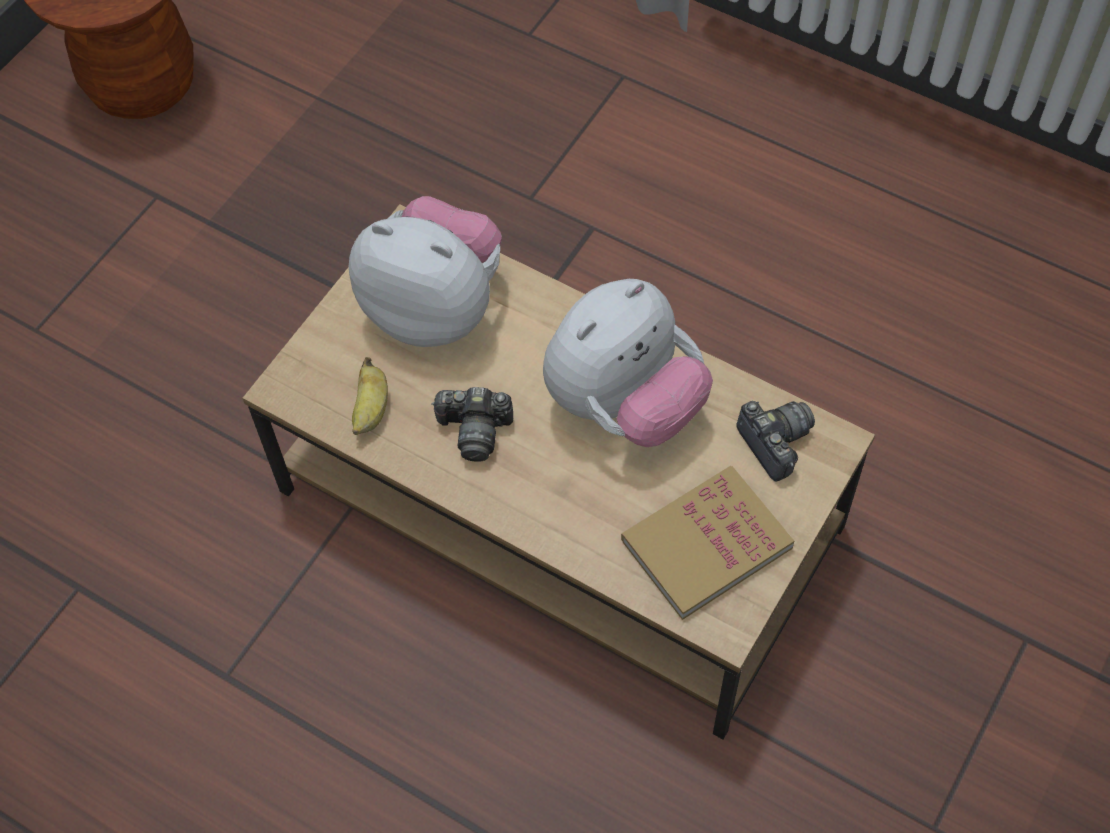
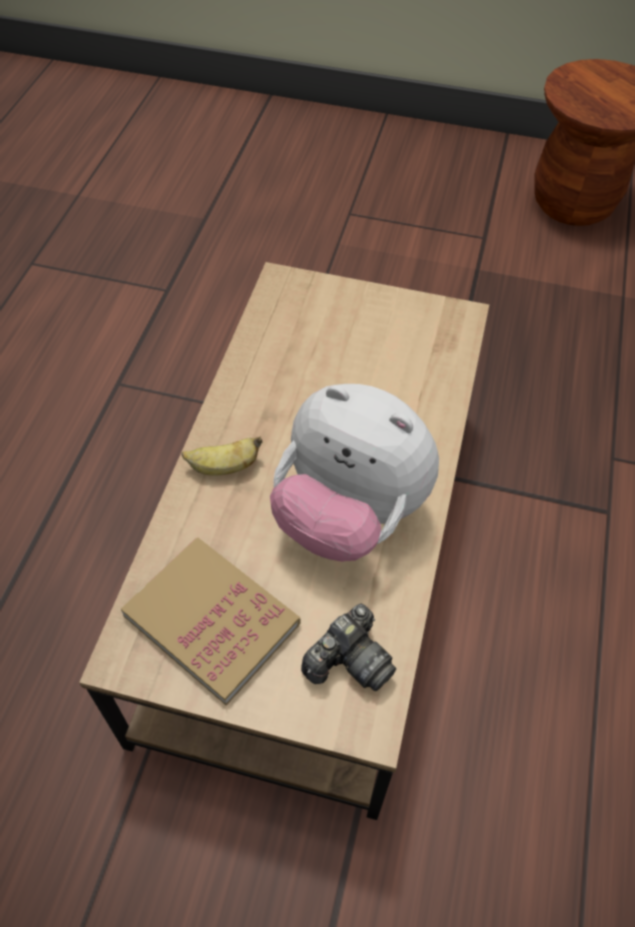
camera: 70 degrees right, 5 degrees down
(371, 410) = (279, 337): banana -> banana (223, 467)
(435, 307) = (396, 352): plush toy -> none
(475, 430) = (282, 408): camera -> none

